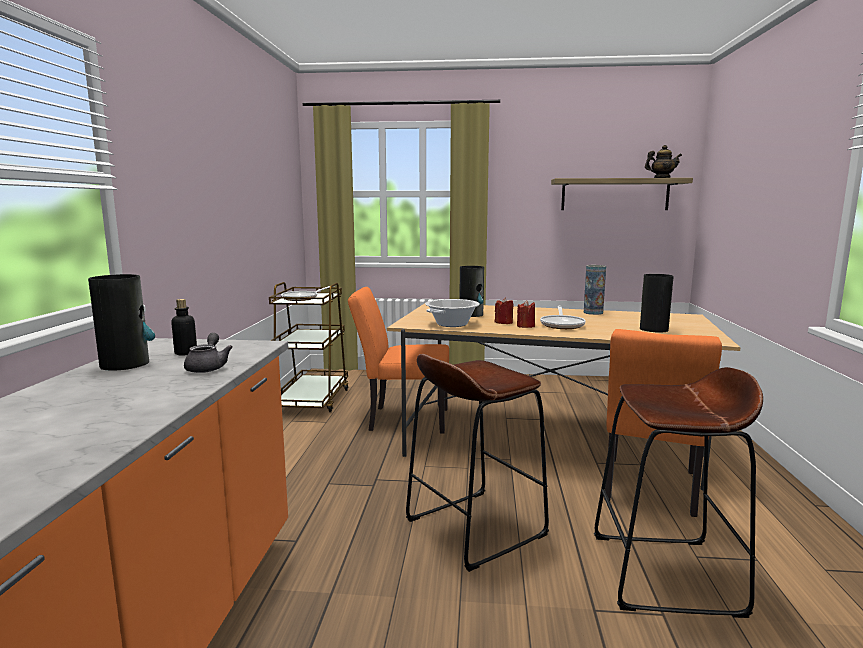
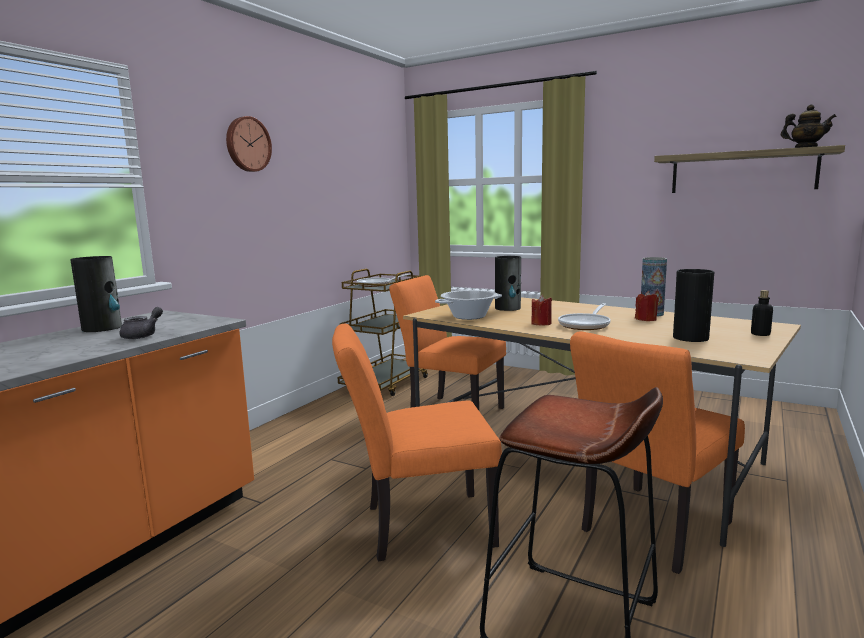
camera: 25 degrees right, 0 degrees up
(186, 353) = (155, 323): bottle -> bottle (760, 334)
(193, 143) = (247, 144): none -> wall clock
(474, 527) = (417, 526): brown stool -> orange chair
(504, 322) = (525, 318): red candle -> red candle (646, 319)

